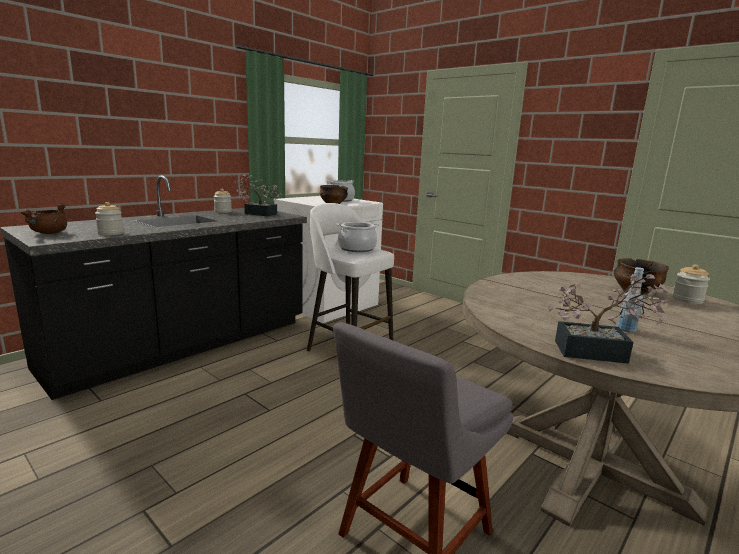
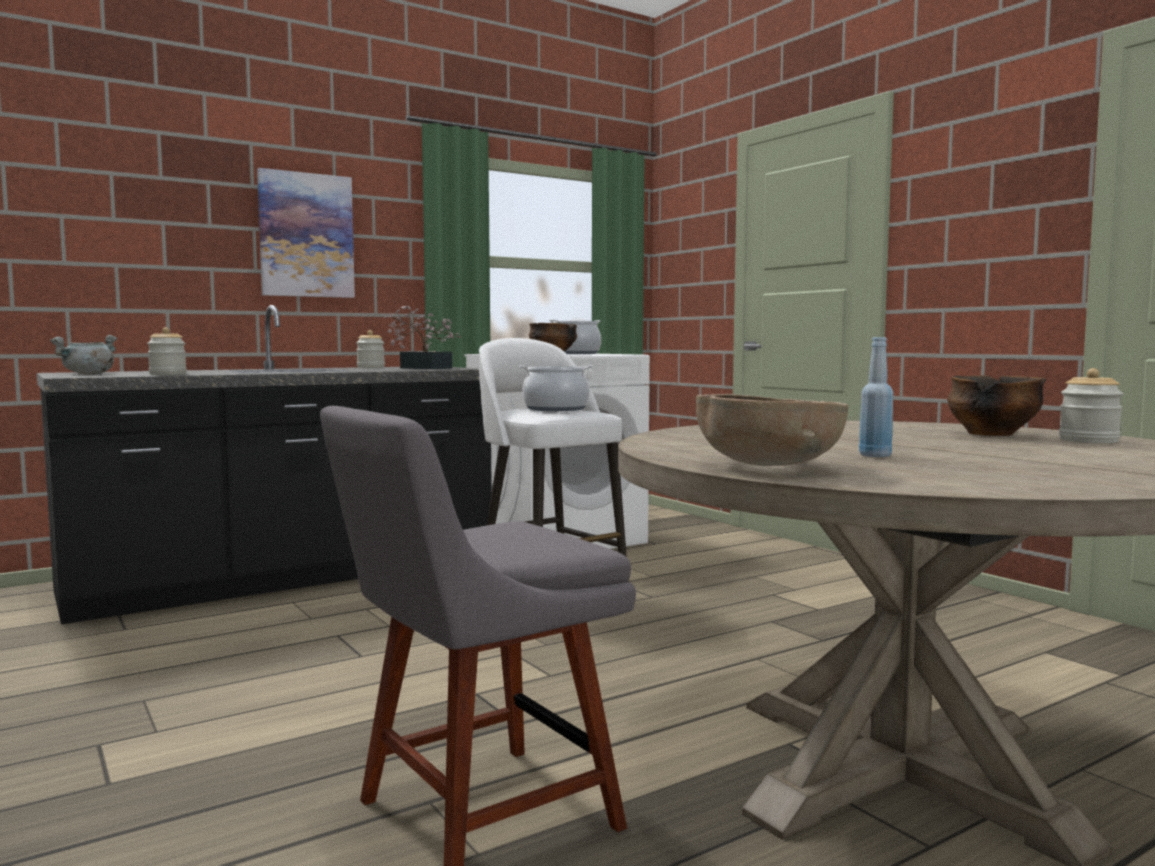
camera: 15 degrees right, 10 degrees down
(49, 233) = (88, 374): brown cooking pot -> grey cooking pot
(173, 124) = (306, 235): none -> picture
(599, 353) = (766, 467): potted plant -> brown bowl

